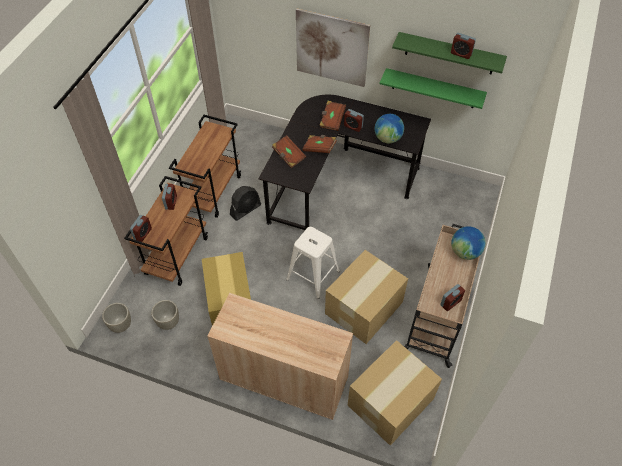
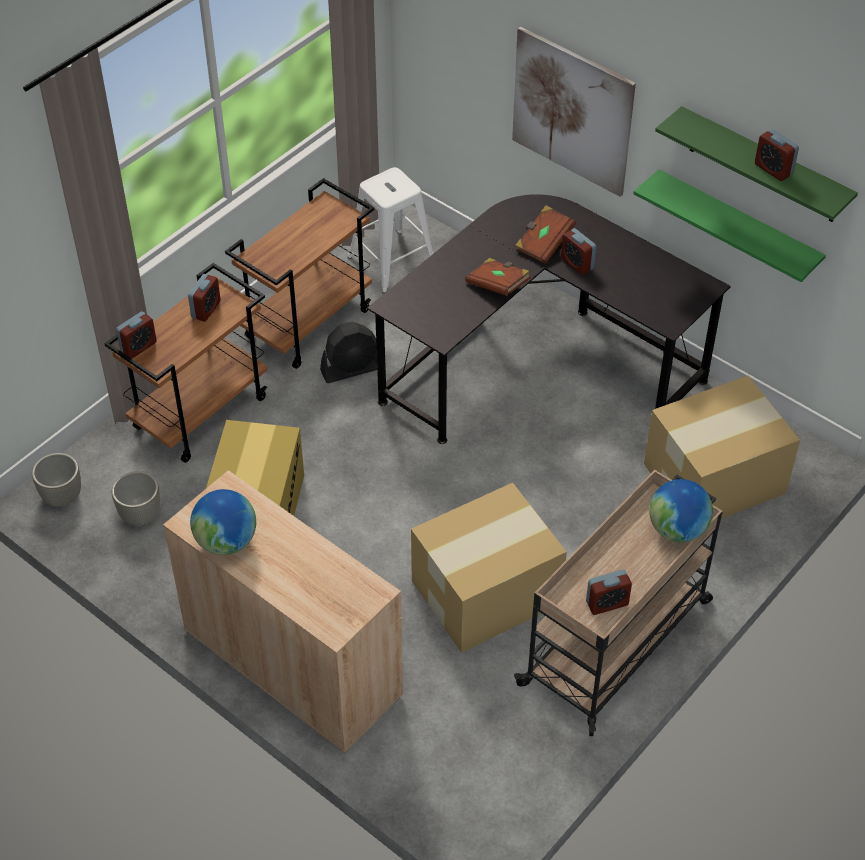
camera: 20 degrees right, 5 degrees down
(288, 156) = (436, 284): brown book -> none
(312, 275) = (419, 511): white stool -> white stool (391, 261)
(388, 138) = (630, 300): globe -> globe (226, 541)
(392, 401) = (462, 758): cardboard box -> cardboard box (716, 478)

